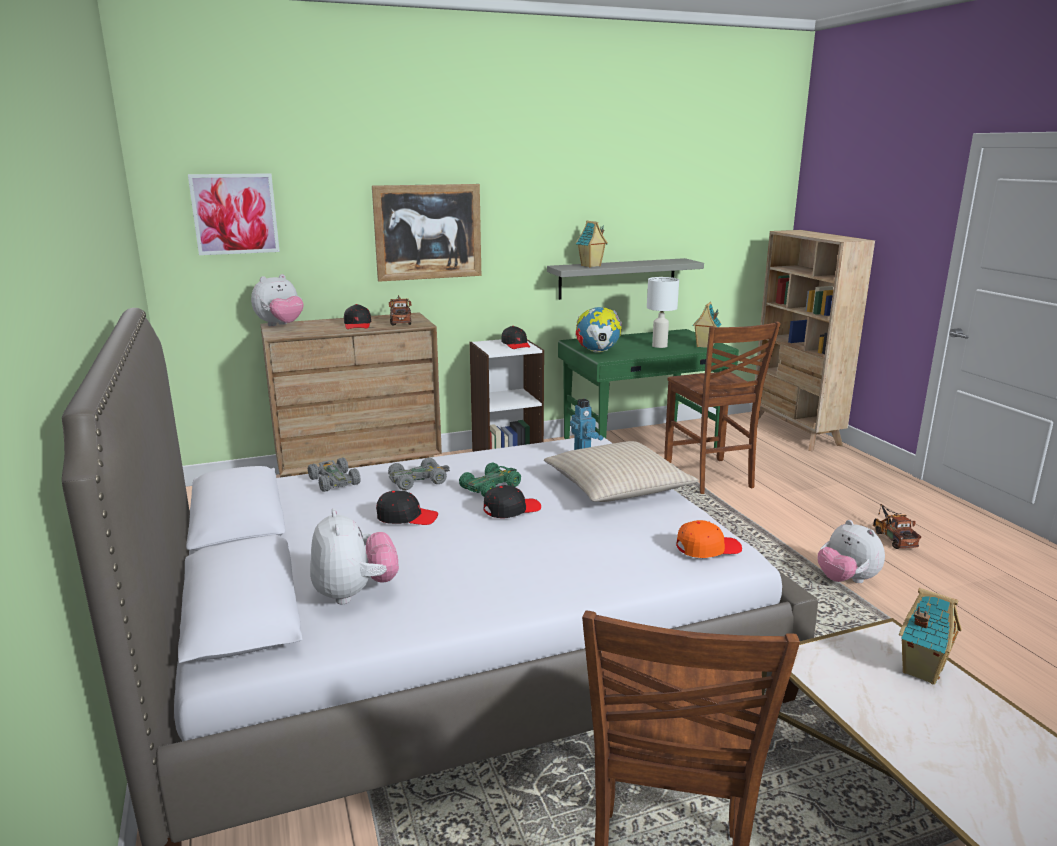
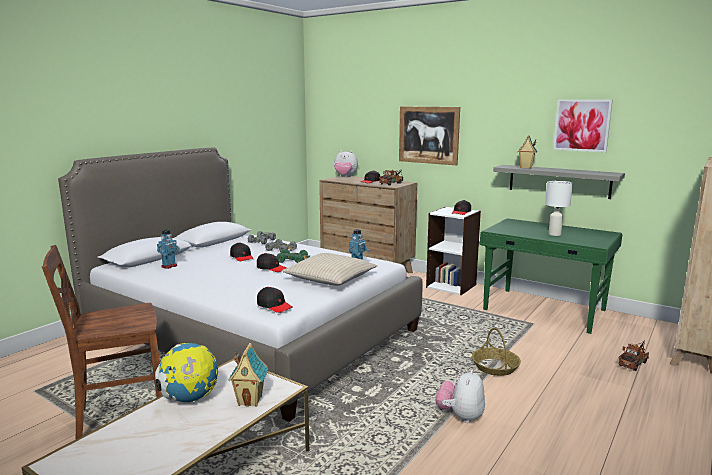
camera: 55 degrees right, 5 degrees down
(235, 214) = (340, 118): picture -> picture (582, 125)
(355, 593) = (169, 266): plush toy -> toy robot
(598, 352) = (502, 227): globe -> globe (190, 399)
(704, 346) = (586, 242): toy house -> none
(707, 548) = (274, 305): orange cap -> black cap
(709, 477) = (537, 340): brown chair -> none
(751, 520) = (495, 367): none -> basket
(892, 537) = (566, 425): toy truck -> toy truck (634, 363)

